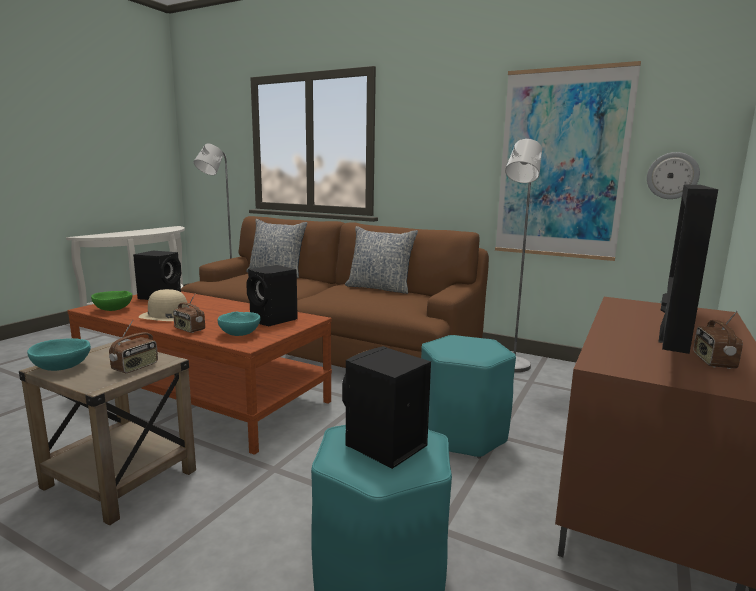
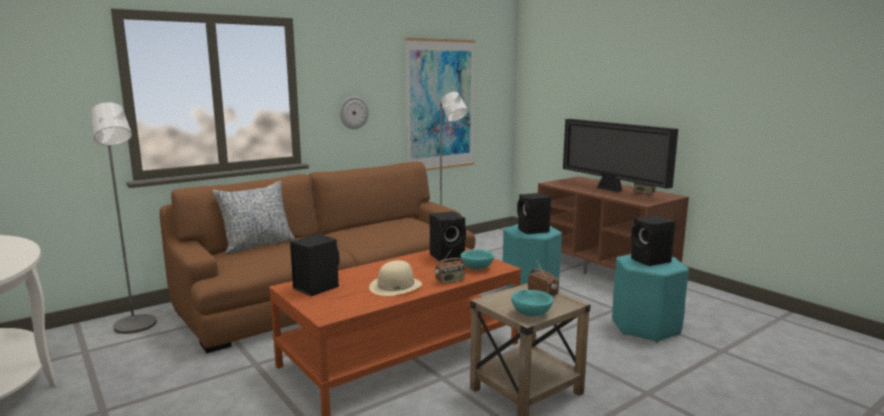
camera: 65 degrees left, 0 degrees up
(113, 310) = (348, 306): green bowl -> none
(379, 288) = (372, 224): pillow -> none
(458, 348) = (533, 231): none -> black speaker
(672, 175) = (491, 108): wall clock -> wall clock (353, 112)

